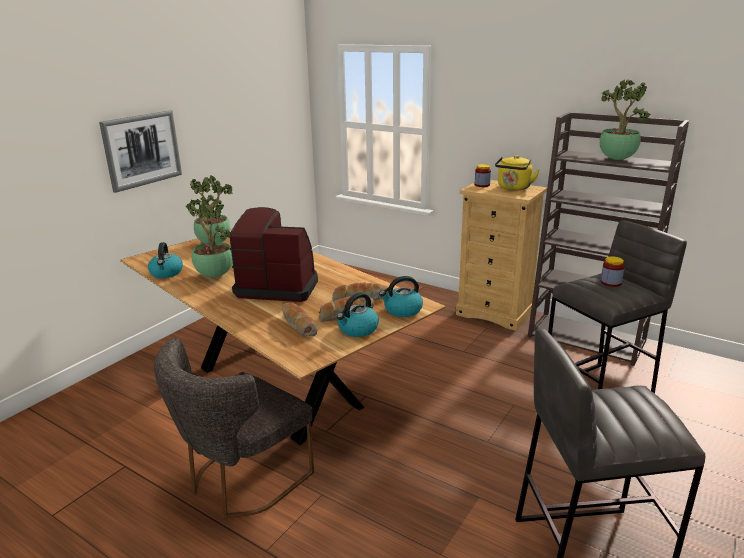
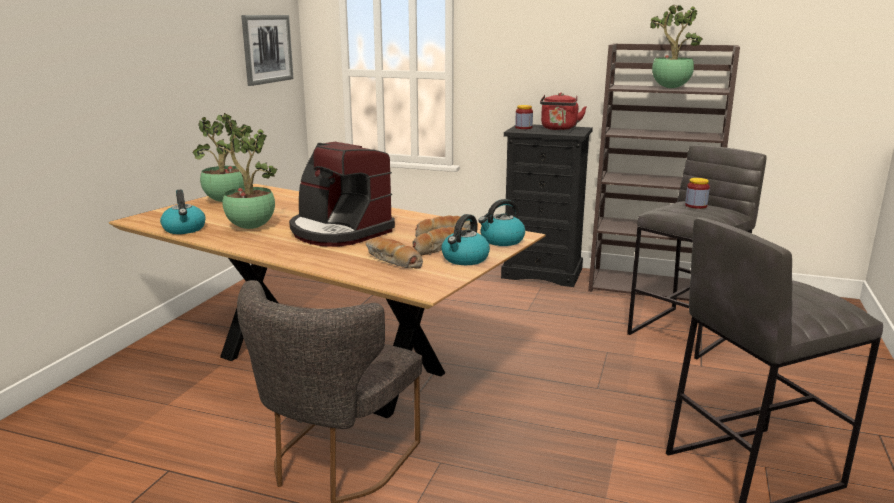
camera: 15 degrees left, 5 degrees down
(142, 150) = (129, 84): picture -> picture (267, 49)
(278, 286) = (339, 231): coffee machine -> coffee machine turned 135 degrees counterclockwise
(495, 313) = (542, 273): beige dresser -> black dresser
(513, 188) = (559, 129): yellow kettle -> red kettle

